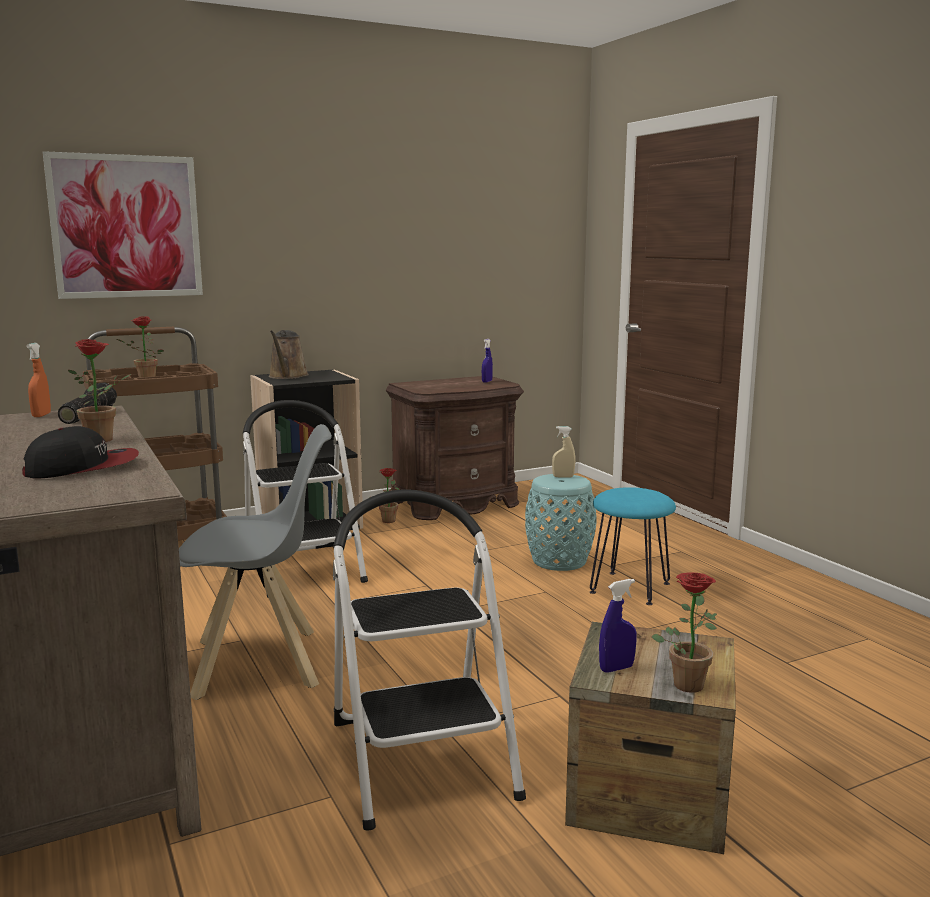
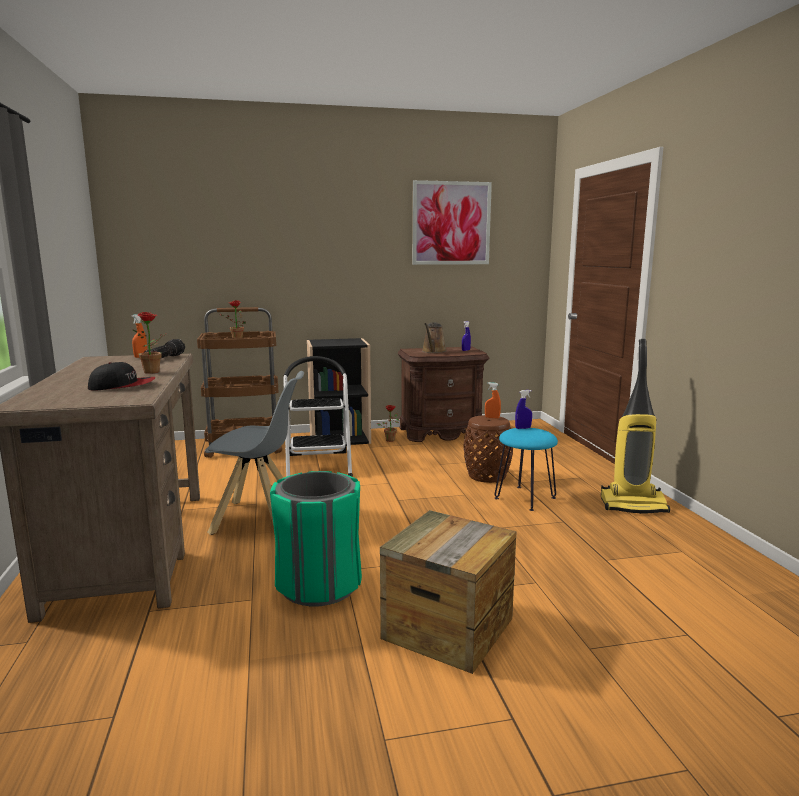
camera: 15 degrees right, 0 degrees up
(126, 227) = (232, 245): picture -> picture (451, 223)
(287, 376) = (327, 341): brown watering can -> brown watering can (433, 351)
(421, 755) = (319, 584): step ladder -> green trash can
(559, 561) = (487, 476): turquoise stool -> brown stool
(563, 477) = (492, 417): beige spray bottle -> orange spray bottle
(616, 668) = (419, 540): blue spray bottle -> blue spray bottle (523, 428)
(687, 682) = (458, 554): potted plant -> none
(771, 582) = (633, 505): none -> vacuum cleaner

